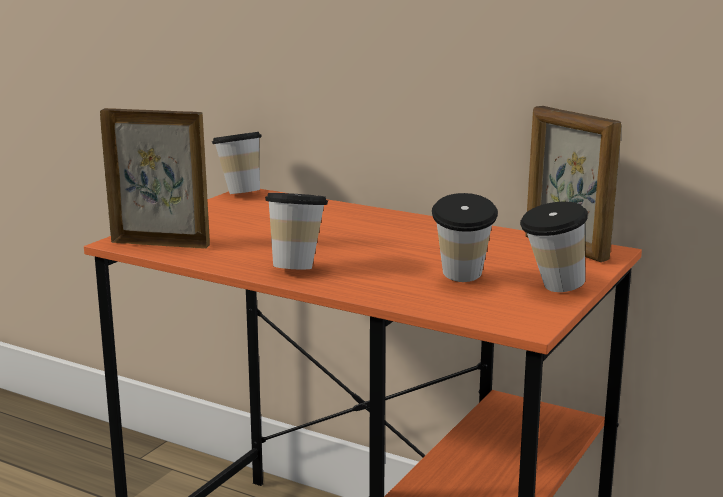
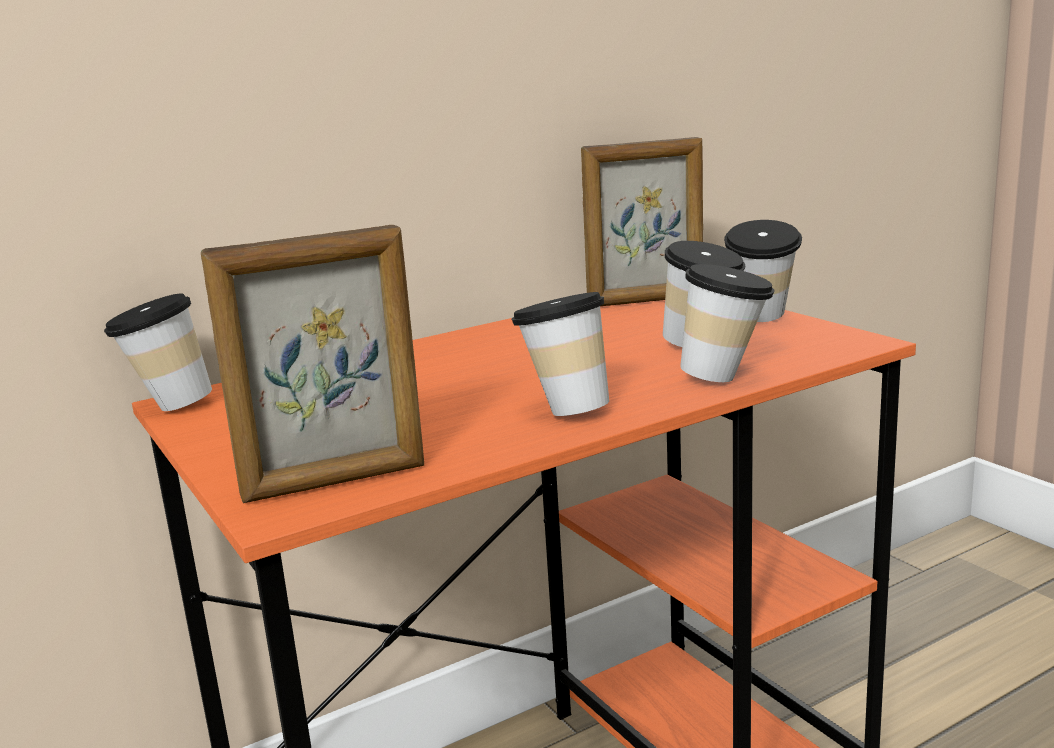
camera: 60 degrees left, 0 degrees up
(160, 243) = (335, 481): picture frame -> picture frame turned 150 degrees counterclockwise
(395, 295) = (726, 377): none -> cup

